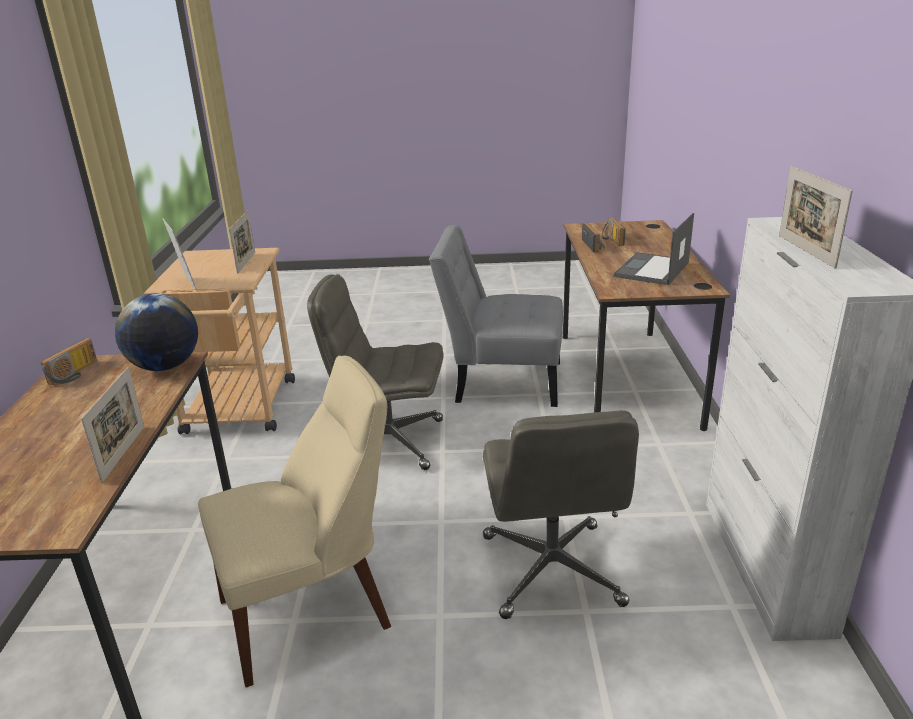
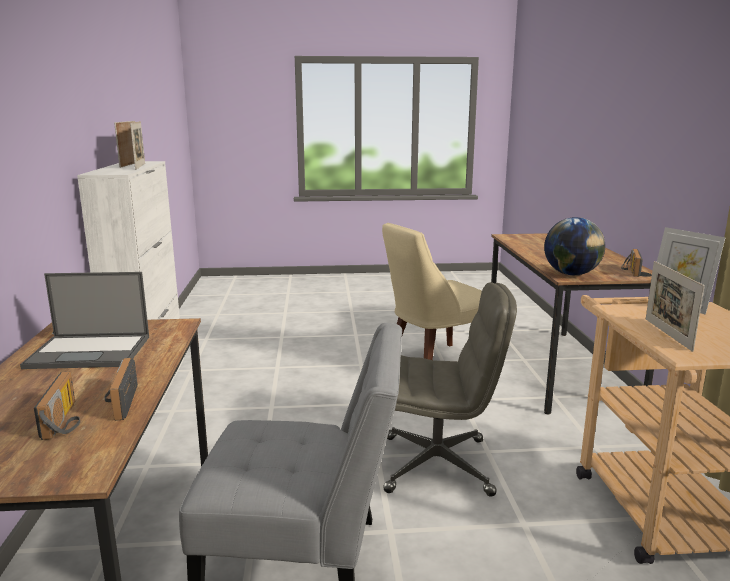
camera: 175 degrees right, 10 degrees down
(123, 453) = (520, 248): picture frame -> picture frame (129, 164)
(552, 571) = (291, 381): grey office chair -> none
(652, 270) = (91, 352): laptop -> laptop turned 60 degrees clockwise

